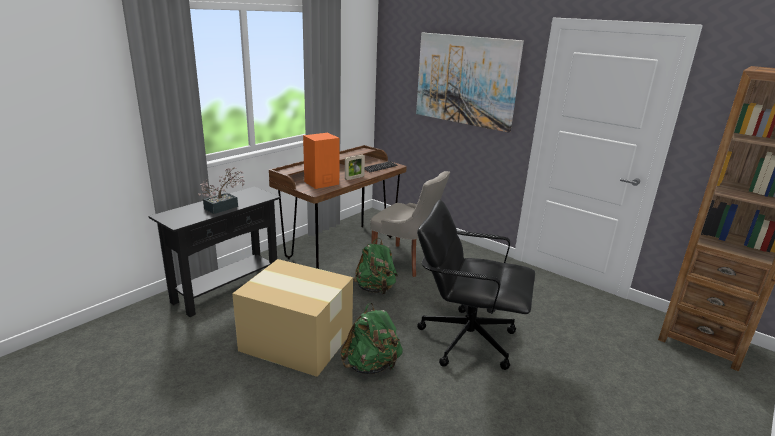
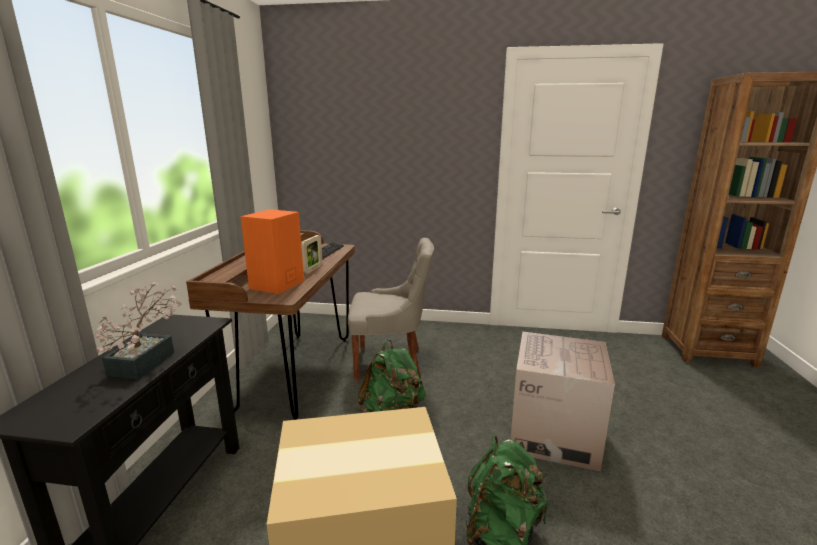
camera: 30 degrees left, 5 degrees down
(465, 80) = (405, 131): picture -> none
(466, 339) = (553, 434): black office chair -> cardboard box

